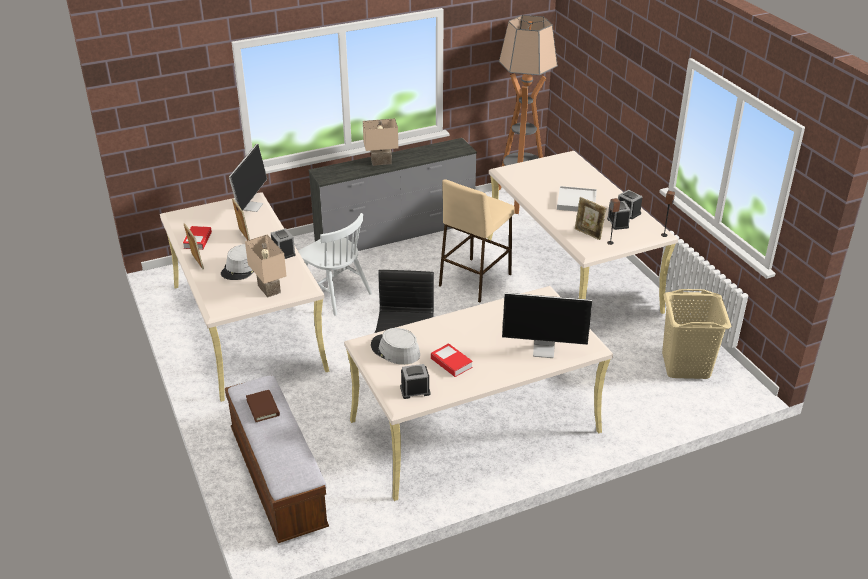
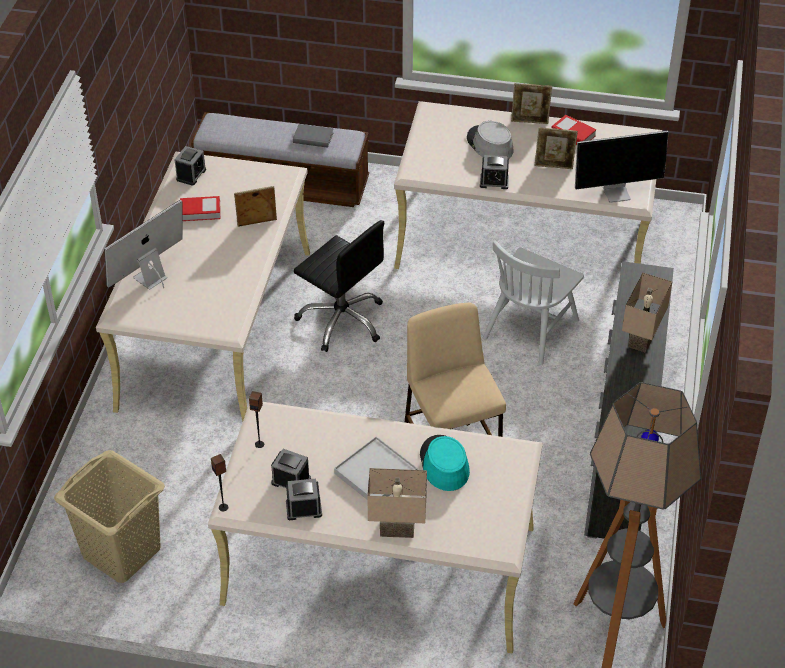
camera: 125 degrees right, 10 degrees up
(251, 206) = (617, 193): monitor -> monitor turned 60 degrees counterclockwise
(263, 407) = (313, 138): brown book -> grey book
(267, 289) = (434, 148): beige table lamp -> beige table lamp (397, 527)
(334, 293) = (530, 328): white chair -> white chair turned 45 degrees counterclockwise
(395, 350) = (255, 187): grey hat -> none
(542, 186) = (444, 464): none -> turquoise hat
(588, 234) = (296, 436): picture frame -> picture frame (257, 224)

